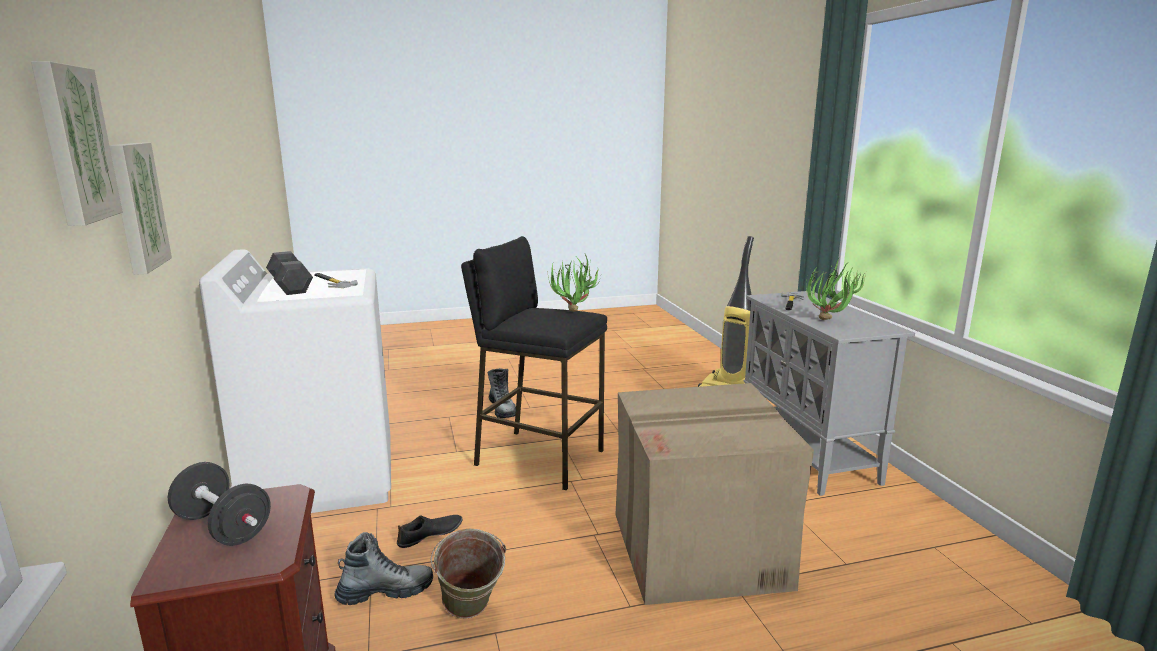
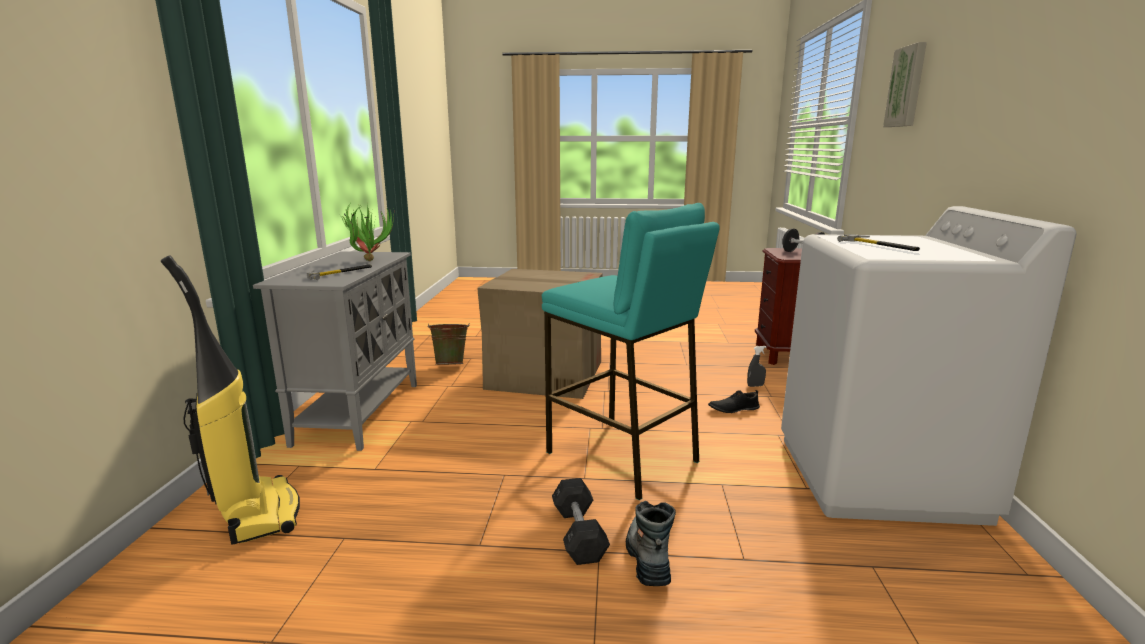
camera: 160 degrees left, 0 degrees up
(135, 206) = (936, 126): picture -> none
(290, 286) = (921, 245): grey dumbbell -> grey dumbbell (579, 534)
(385, 592) = (755, 386): boot -> grey spray bottle
(470, 615) = (700, 371): green bucket -> green bucket (451, 365)
(539, 457) = (622, 457): black stool -> turquoise stool
(574, 313) = (583, 285): potted plant -> none

